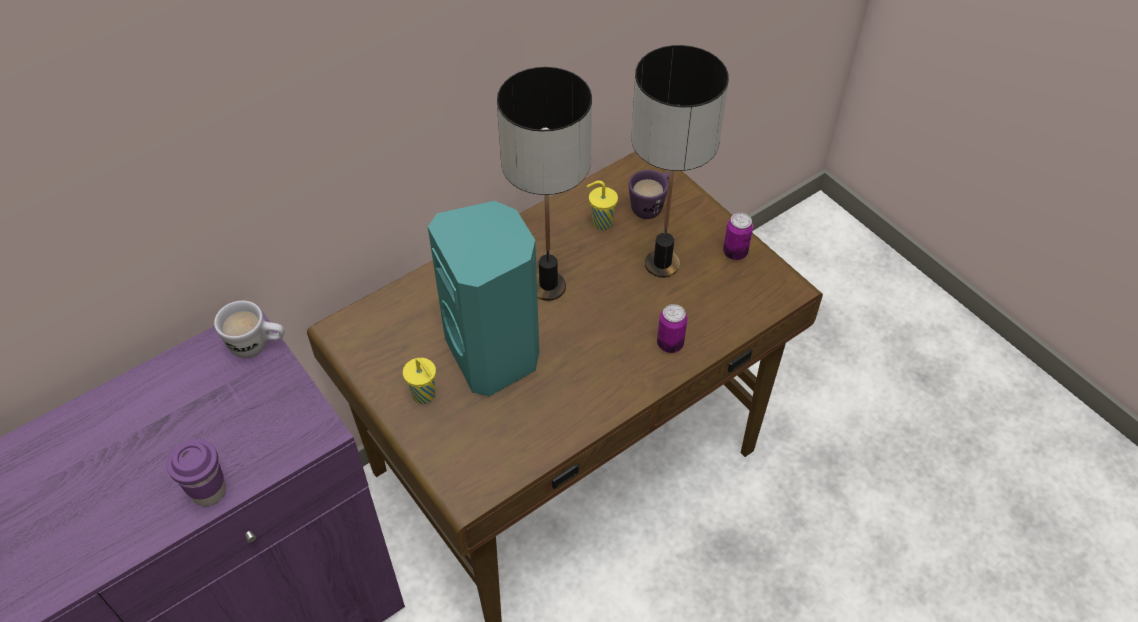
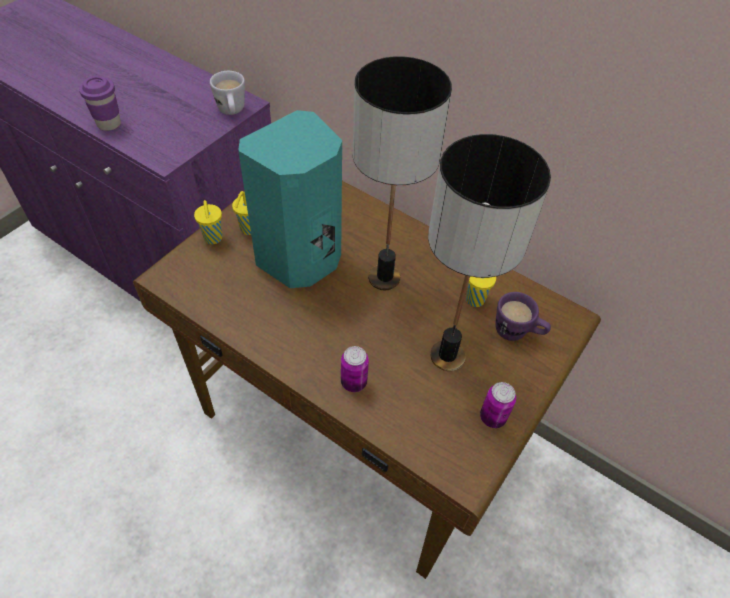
camera: 70 degrees right, 0 degrees up
(425, 435) = (213, 239): none -> yellow cup

